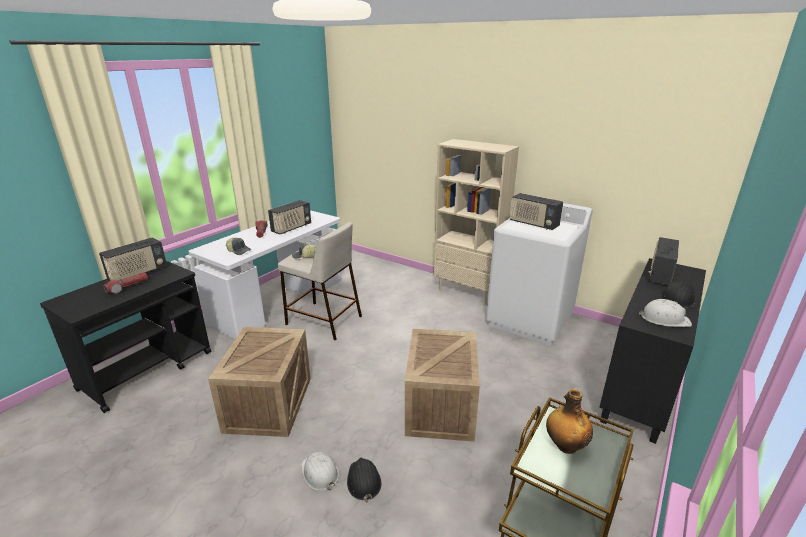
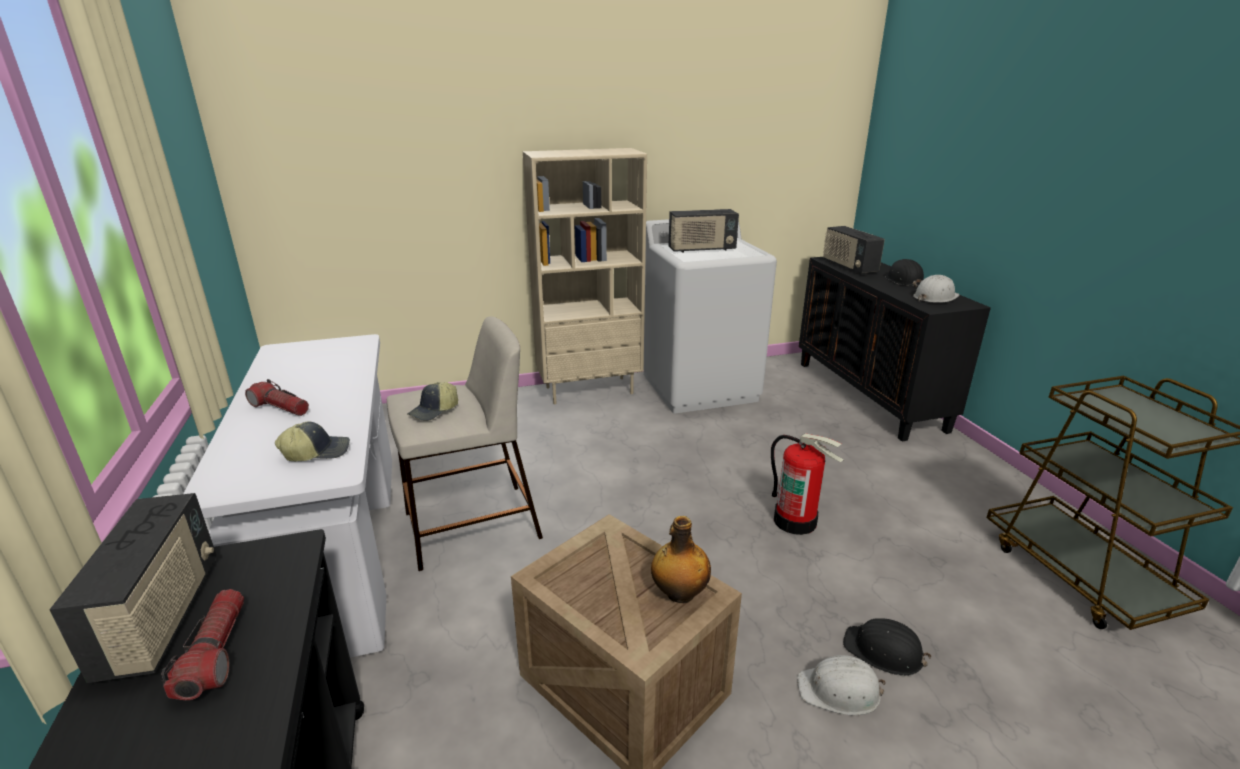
camera: 50 degrees left, 0 degrees up
(291, 228) = (328, 378): radio -> none
(441, 408) = (795, 521): crate -> fire extinguisher
(565, 445) = (1126, 415): bottle -> bottle (679, 594)

